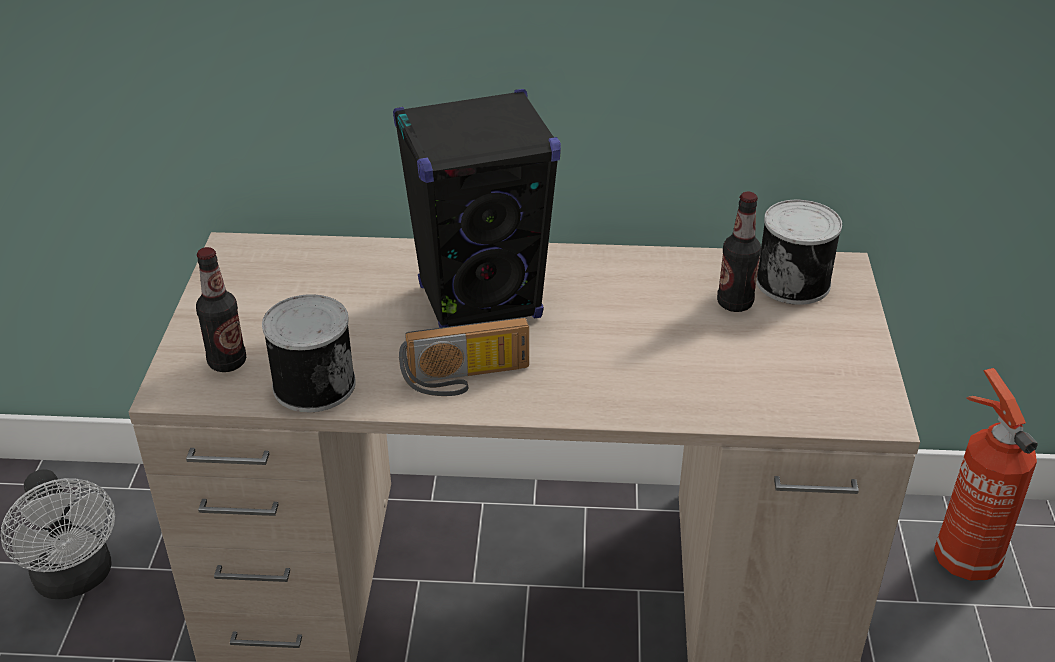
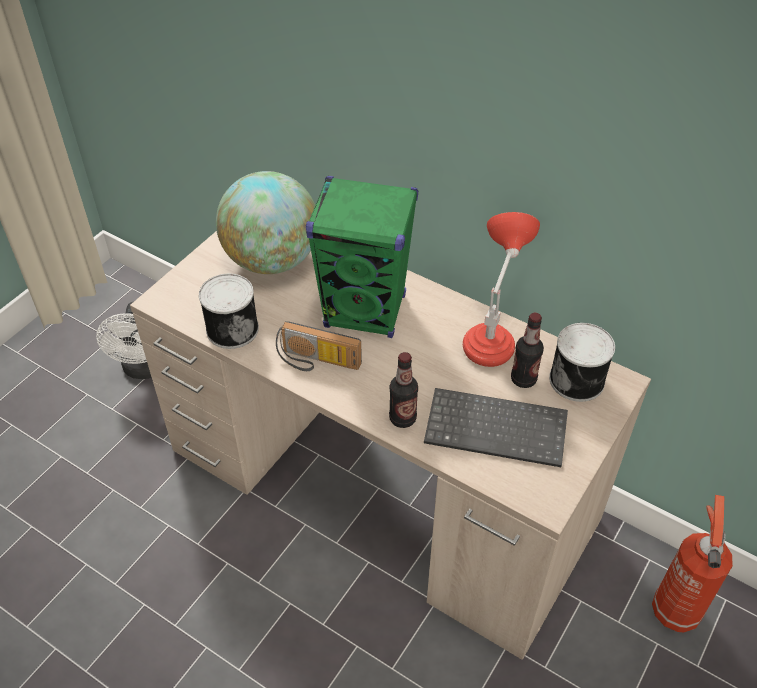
camera: 30 degrees right, 10 degrees up
(227, 362) = (198, 294): bottle -> bottle (402, 418)
(301, 289) = (272, 260): none -> globe
(480, 302) = (366, 311): black speaker -> green speaker
(659, 274) = (492, 337): none -> red table lamp
(752, 362) = (498, 427): none -> keyboard

